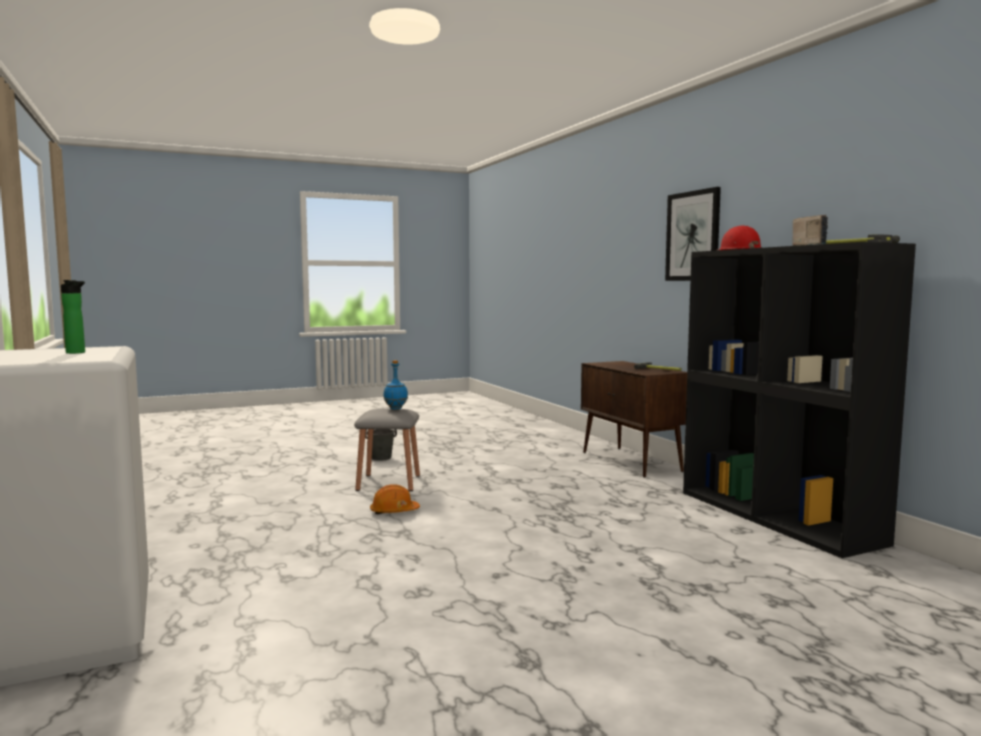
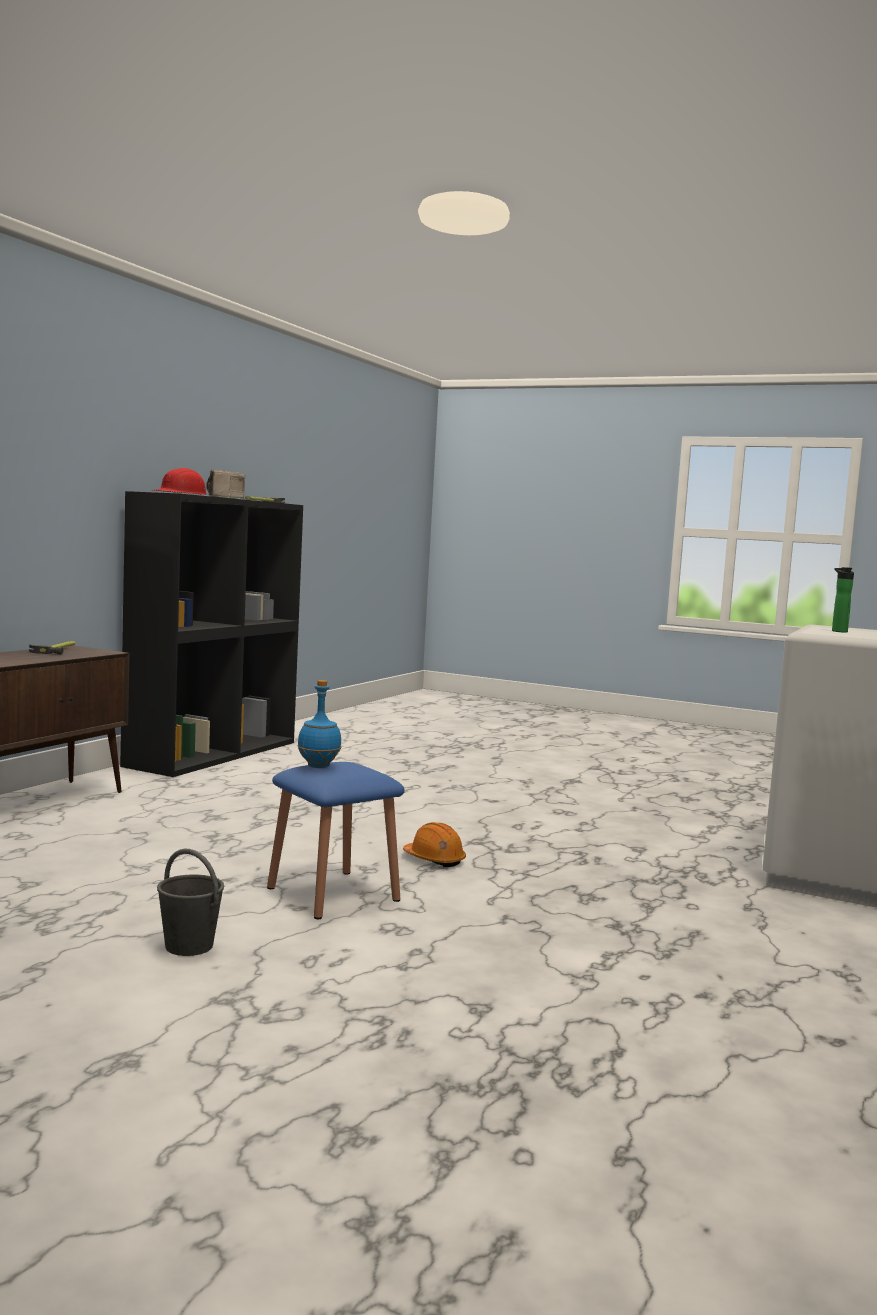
camera: 130 degrees left, 0 degrees up
(388, 482) = (333, 894): grey stool -> blue stool
(693, 236) = (52, 457): picture -> none

